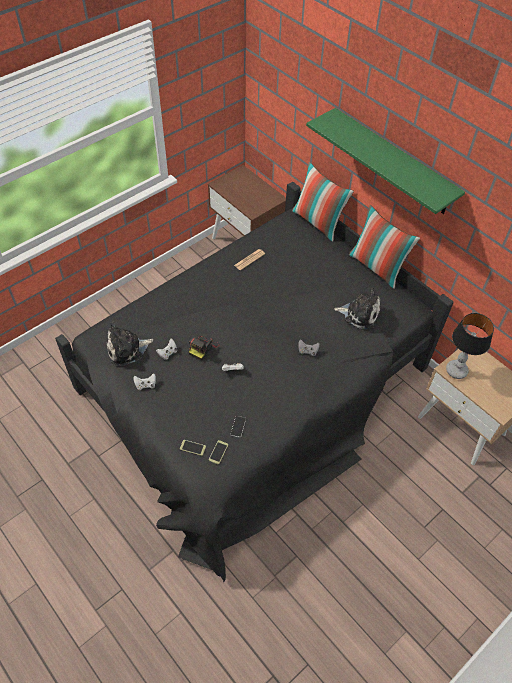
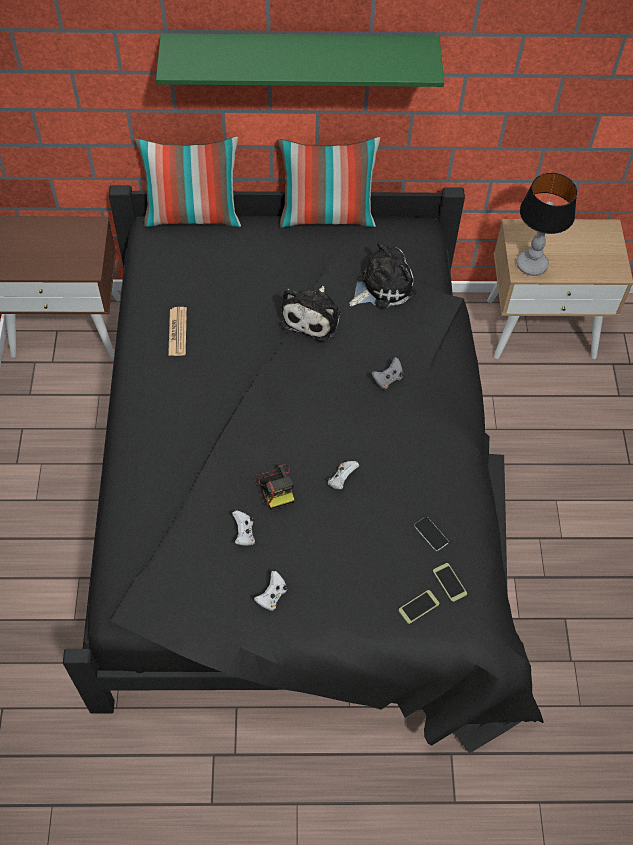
camera: 50 degrees left, 5 degrees up
(127, 349) = (190, 578): plush toy -> plush toy (313, 316)

